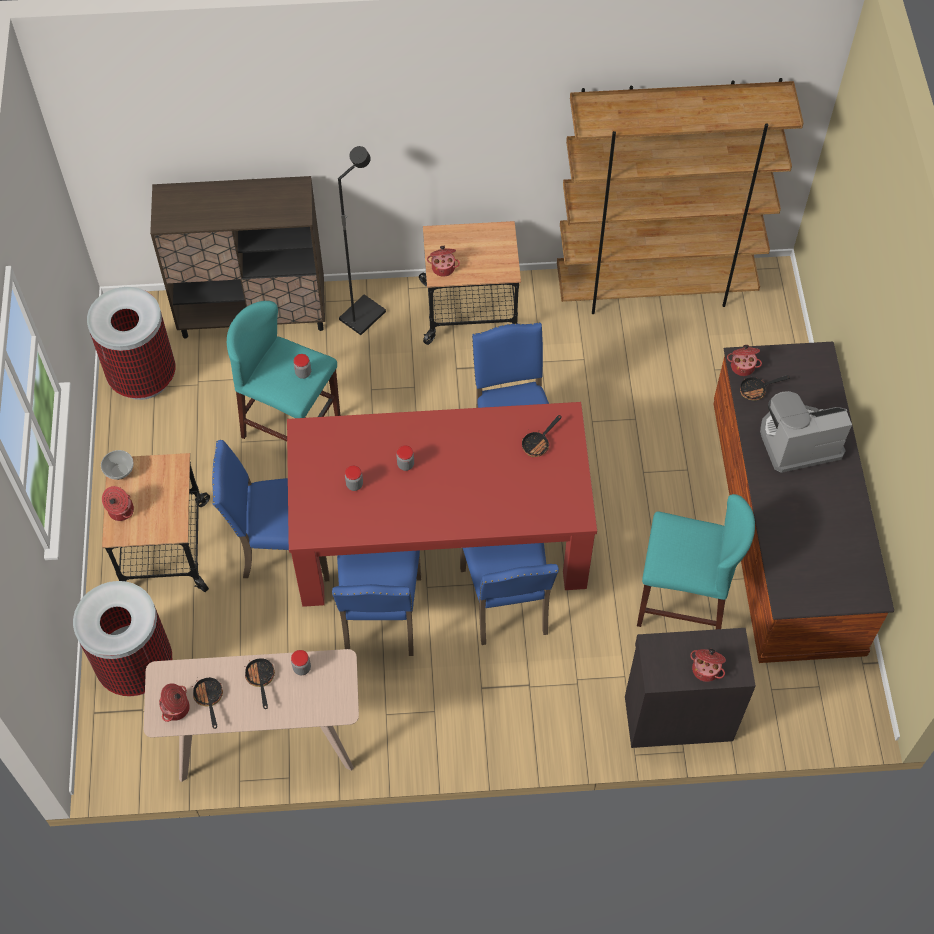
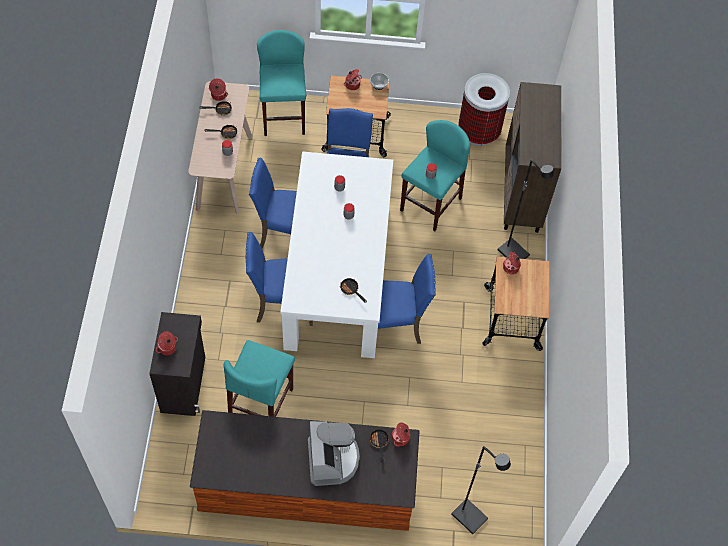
camera: 95 degrees right, 0 degrees up
(135, 666) = (283, 116): trash can -> turquoise stool
(440, 535) = (337, 274): red dining table -> white dining table
(655, 288) = (520, 443): brown bookcase -> none
(771, 333) = (470, 516): none -> black floor lamp

